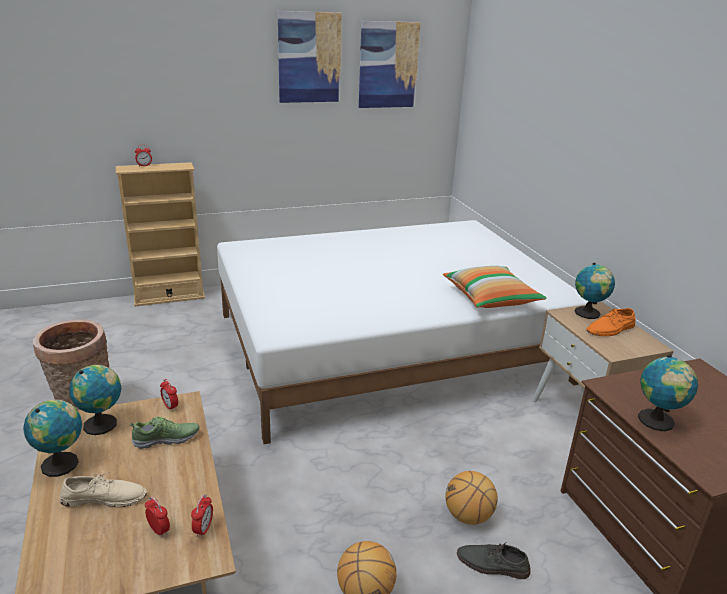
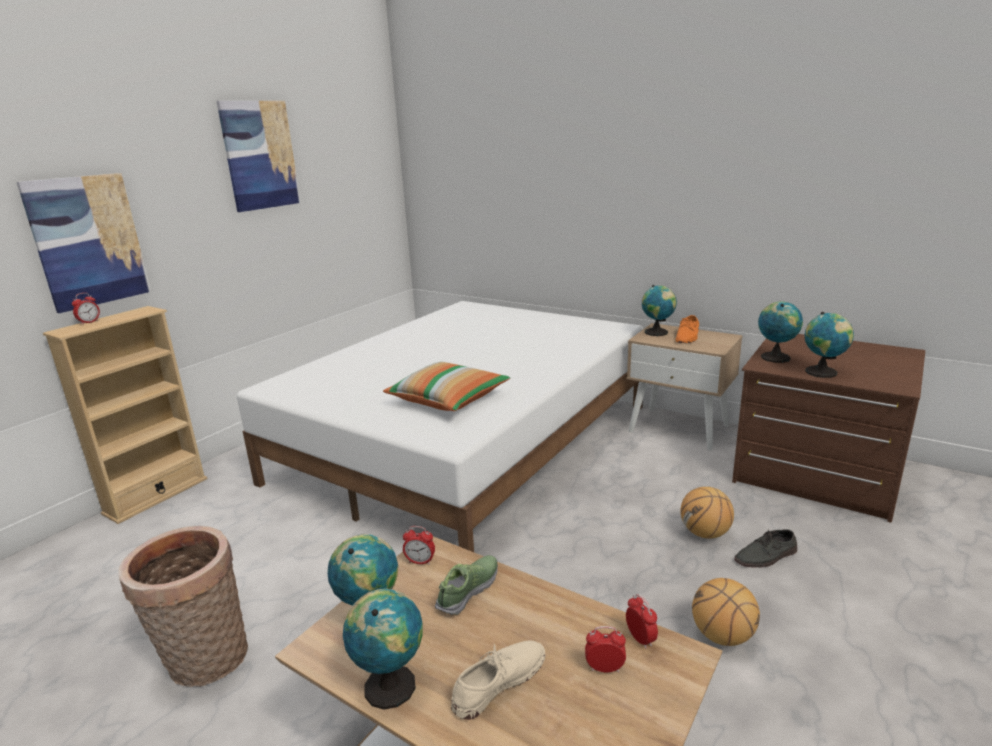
camera: 35 degrees left, 5 degrees down
(388, 65) = (336, 157): picture -> picture (88, 241)
(491, 298) = (576, 347): pillow -> pillow (448, 400)
(639, 385) = (775, 357): none -> globe

